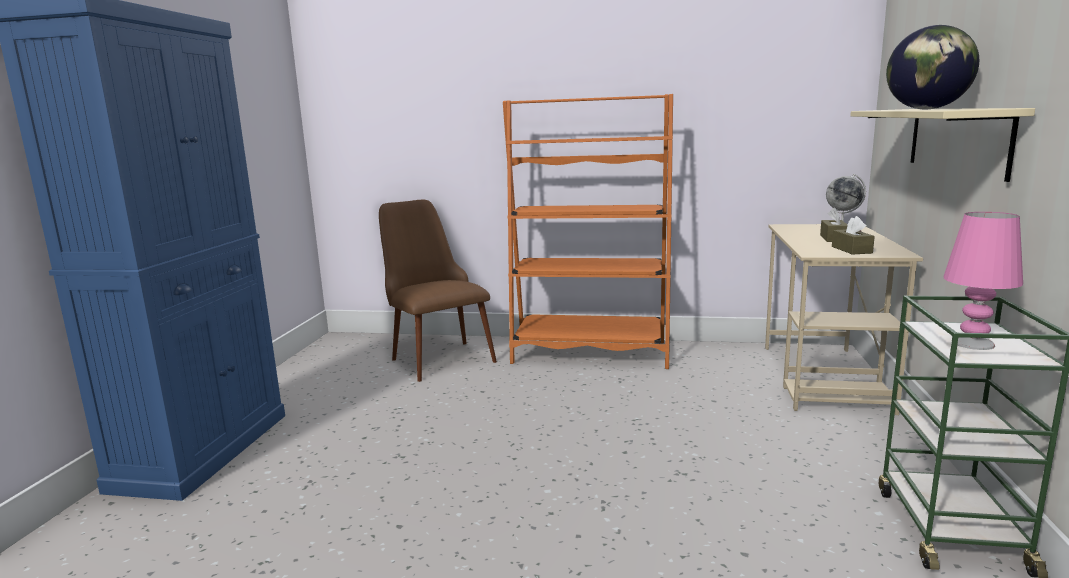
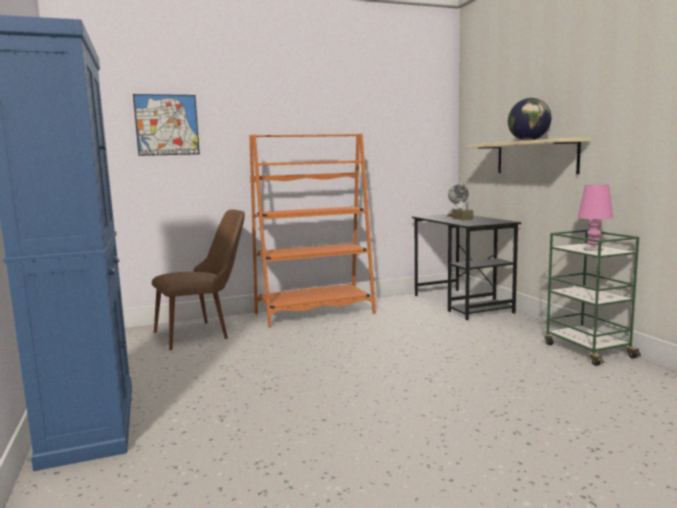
camera: 30 degrees left, 5 degrees down
(417, 89) = (167, 125): none -> picture
(436, 355) = (204, 332): brown chair -> brown chair turned 120 degrees clockwise
(823, 378) = (462, 304): beige desk -> black desk
(851, 250) = (483, 222): brown tissue box -> none

